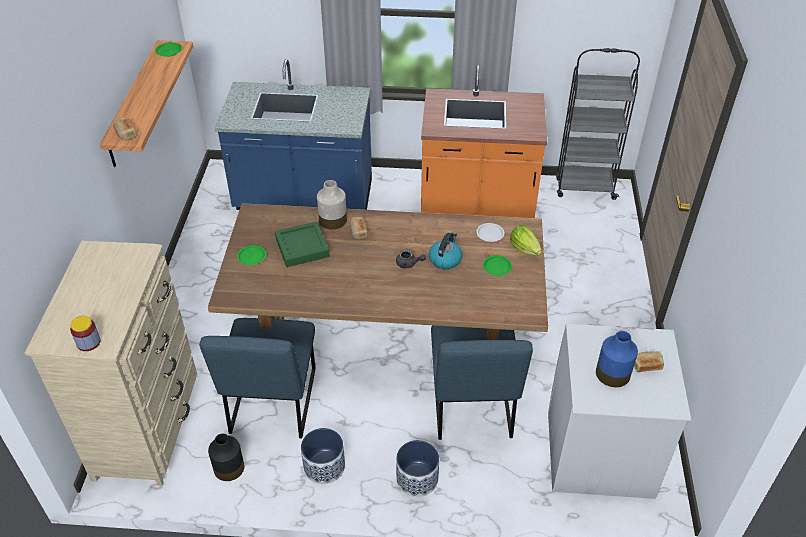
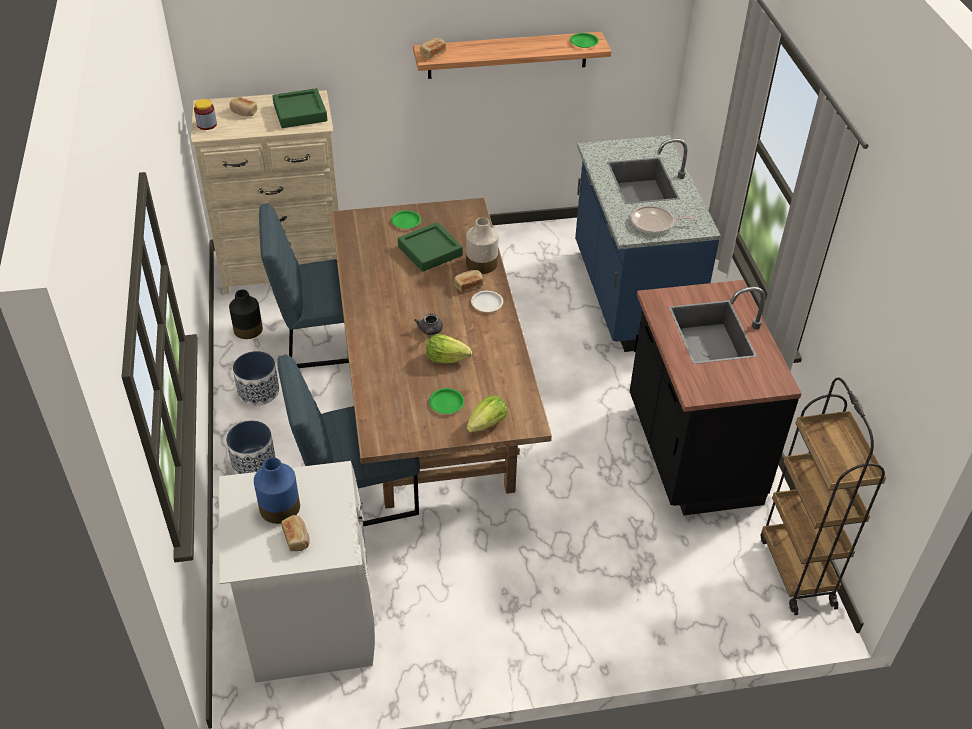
camera: 75 degrees right, 0 degrees up
(82, 309) = (243, 112): none -> bread
(114, 264) = (300, 113): none -> green tray
(343, 113) = (654, 224): none -> frying pan
(445, 259) = (446, 358): kettle -> lettuce
(476, 208) = (690, 453): orange counter -> black counter
(490, 234) = (503, 390): white plate -> white plate (487, 303)
(584, 189) = (797, 571): grey cart -> brown cart

